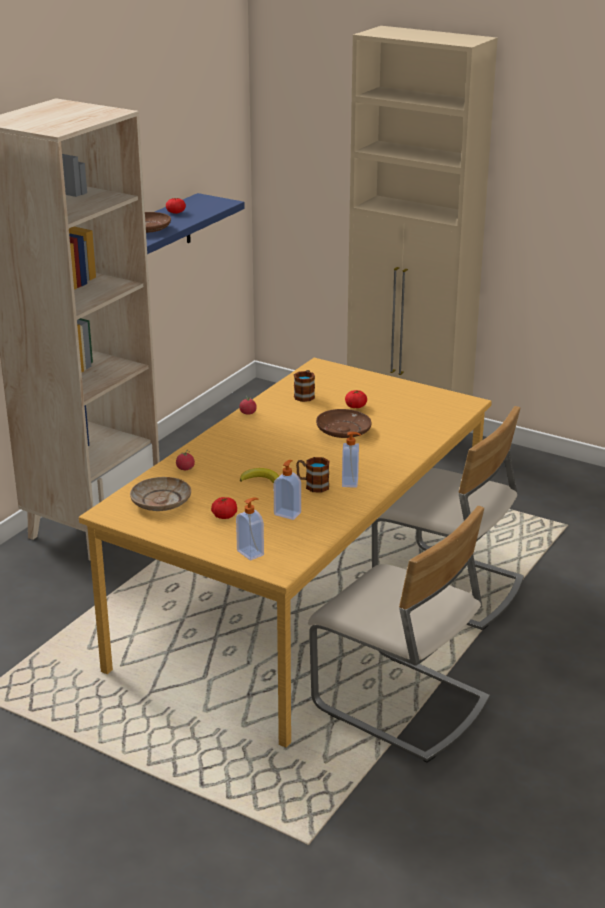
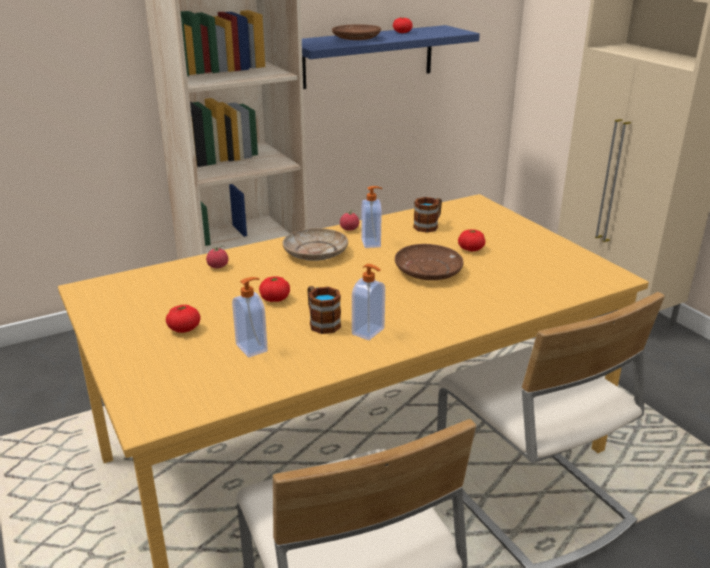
camera: 30 degrees right, 0 degrees up
(161, 502) = (147, 293): beige plate -> beige plate (315, 252)
(251, 553) = (150, 384): soap dispenser -> soap dispenser (372, 243)
(260, 479) = (275, 299): banana -> tomato

